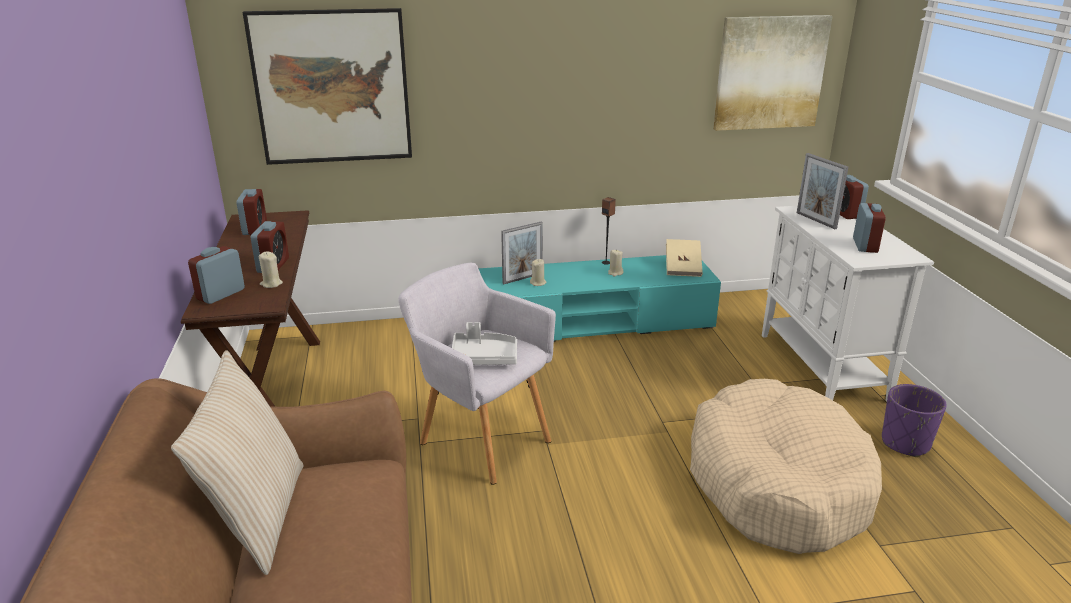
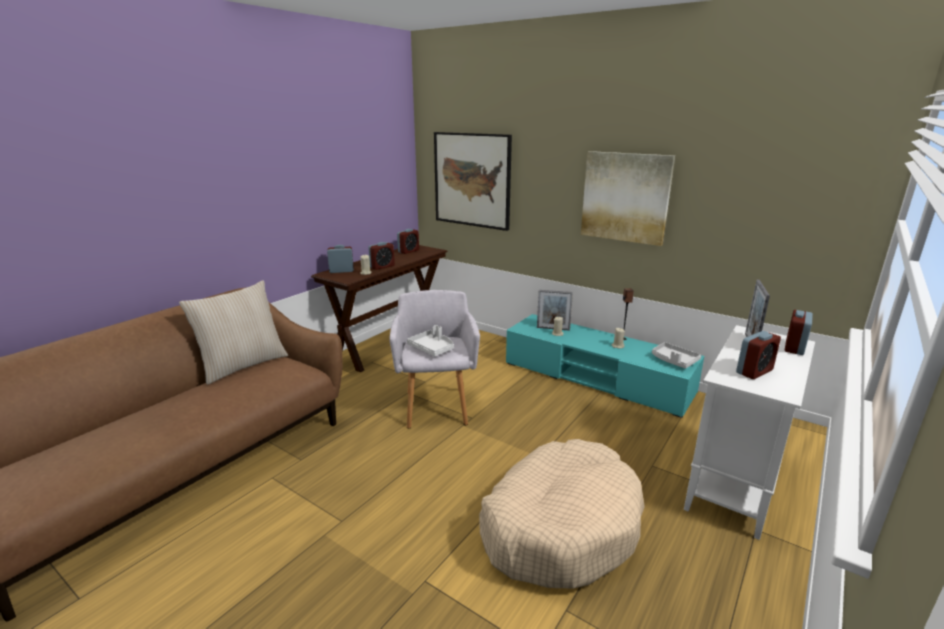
camera: 45 degrees right, 5 degrees down
(683, 268) = (674, 361): beige book -> grey tray
(769, 73) = (796, 211): picture -> picture (625, 197)
(905, 443) = (717, 571): purple planter -> none

